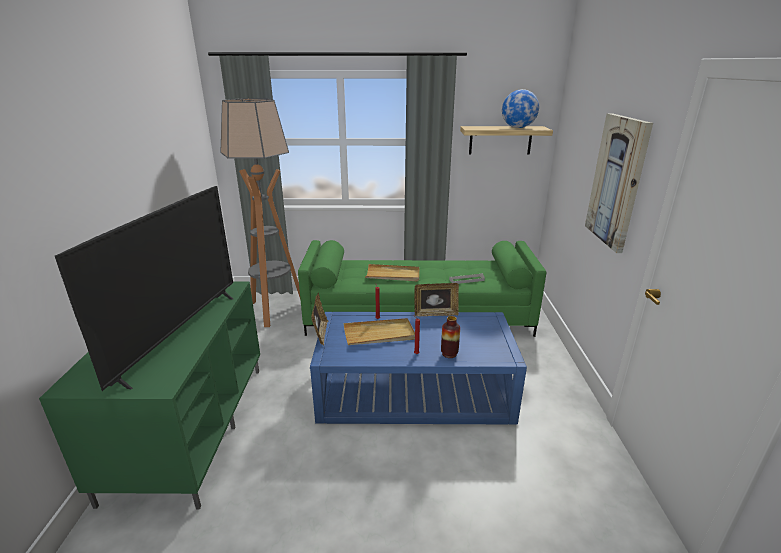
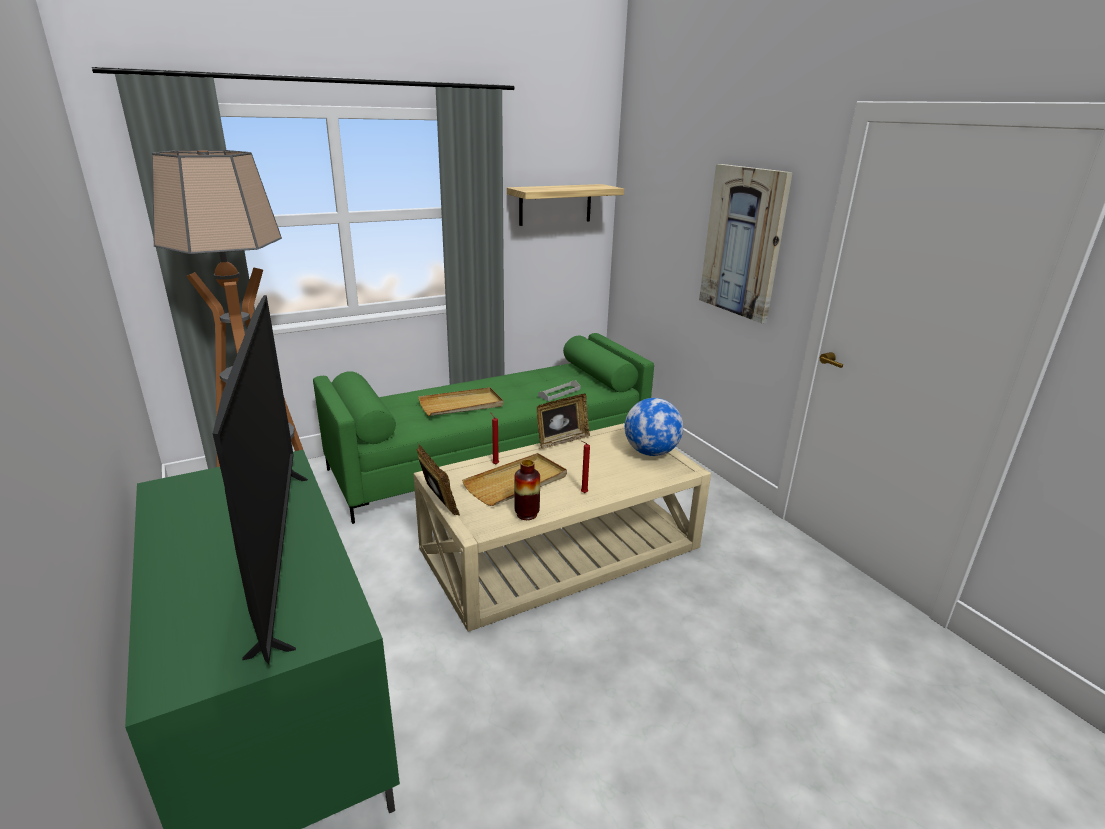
camera: 30 degrees left, 0 degrees up
(414, 389) = (560, 547): blue coffee table -> beige coffee table
(449, 354) = (621, 482): vase -> vase (527, 514)
(518, 127) = (580, 187): globe -> globe (651, 452)

